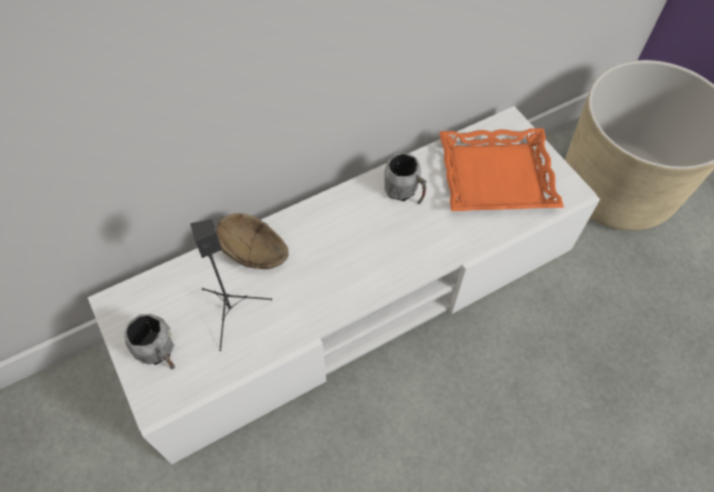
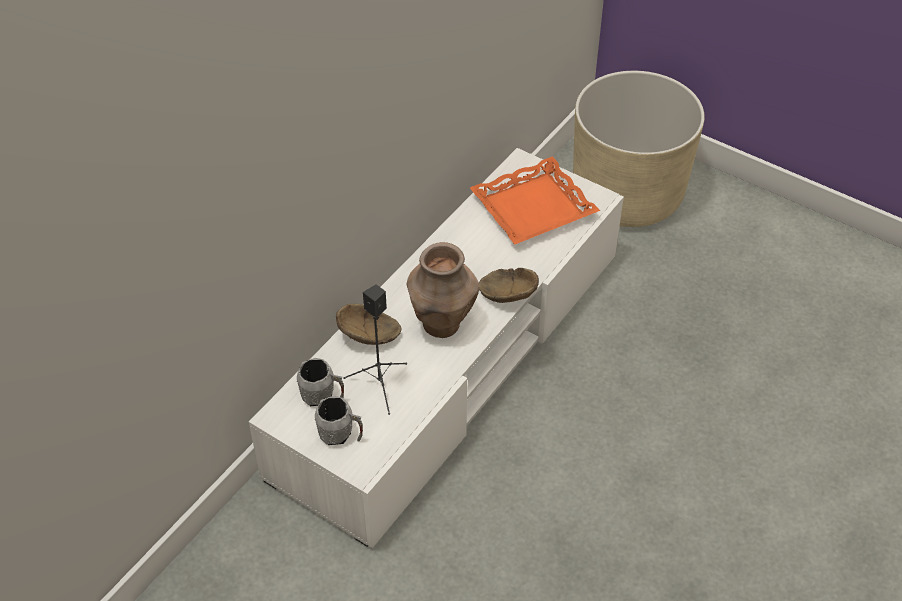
camera: 25 degrees left, 10 degrees down
(331, 270) = (441, 324): none -> brown vase
(404, 193) = (466, 247): grey mug -> grey mug (322, 396)
(416, 263) = (506, 294): none -> brown bowl

